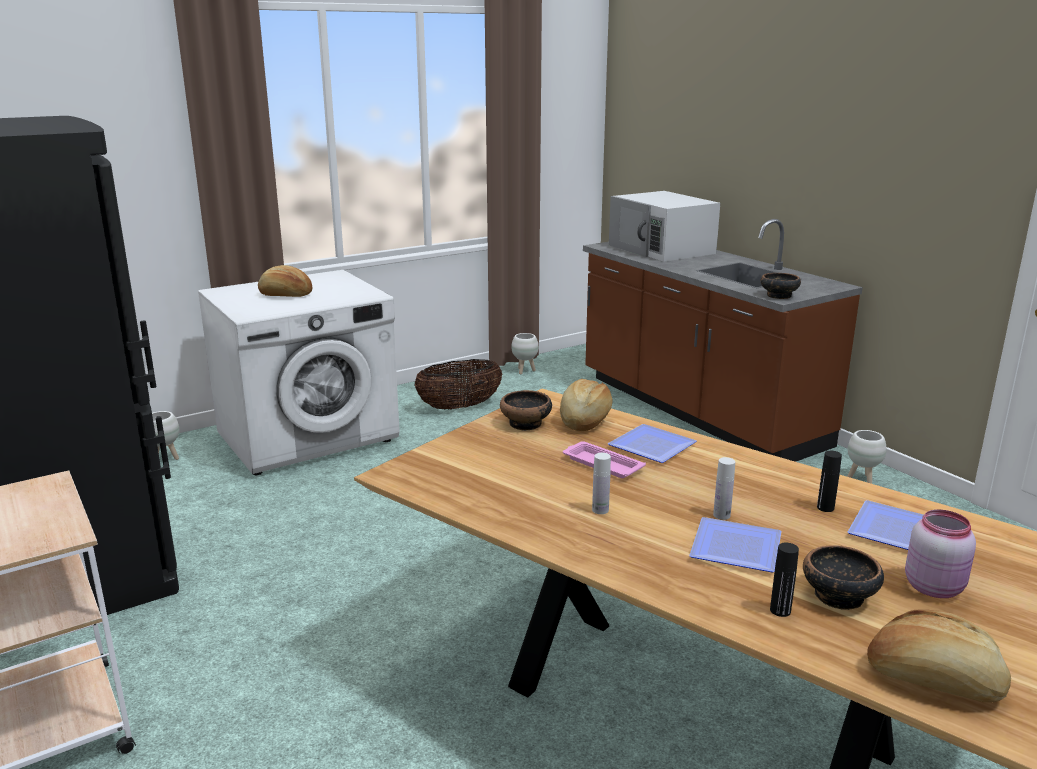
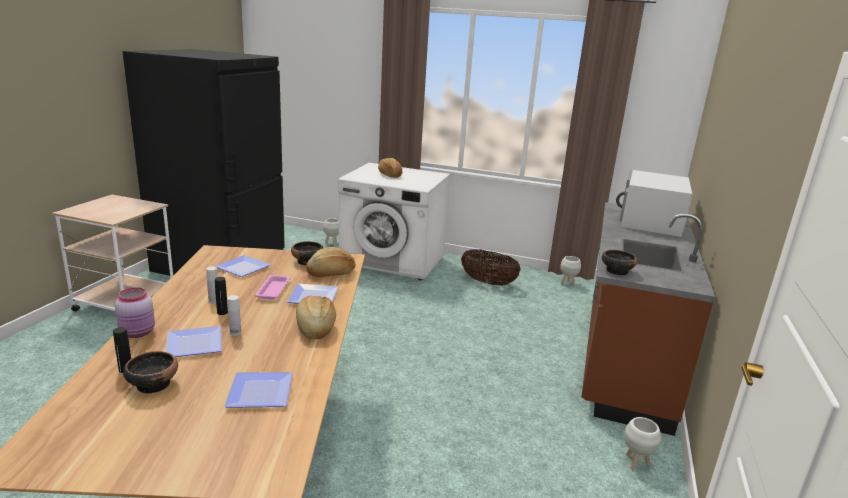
camera: 50 degrees right, 0 degrees up
(494, 467) = (243, 267): none -> plate
(825, 508) = (276, 362): black bottle -> black bottle (222, 312)
(933, 680) = (63, 429): bread -> bread (314, 328)
(934, 587) = (186, 416): pink jar -> pink jar (138, 333)

